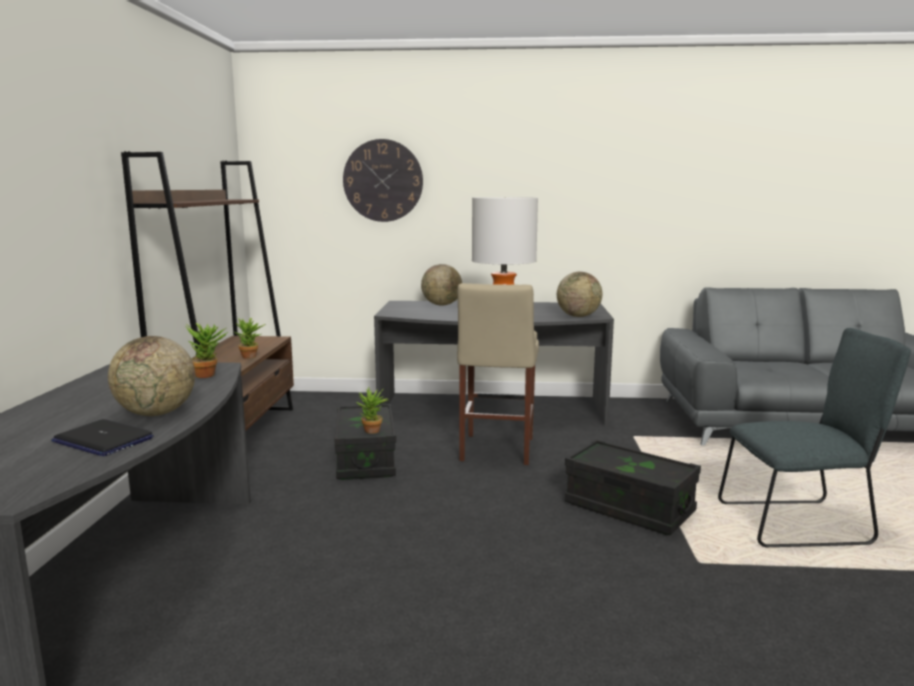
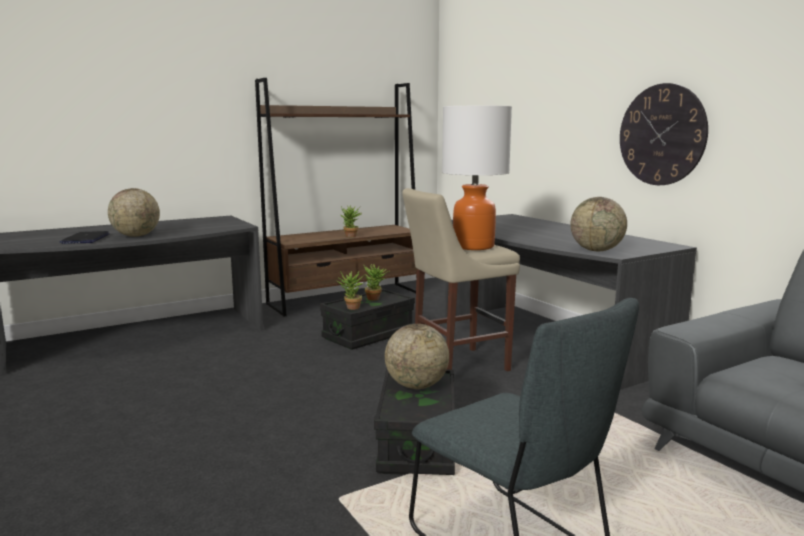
camera: 55 degrees right, 0 degrees up
(209, 374) = (221, 228): potted plant -> potted plant (375, 299)
(383, 180) = (517, 96): wall clock -> wall clock (662, 135)
(441, 305) = (531, 222): globe -> globe (416, 386)

